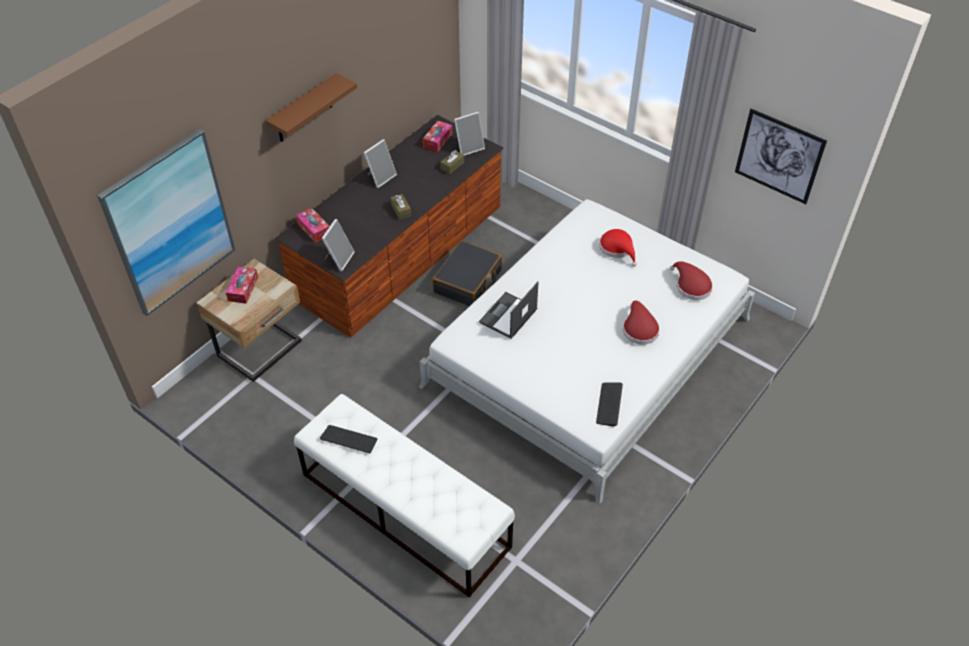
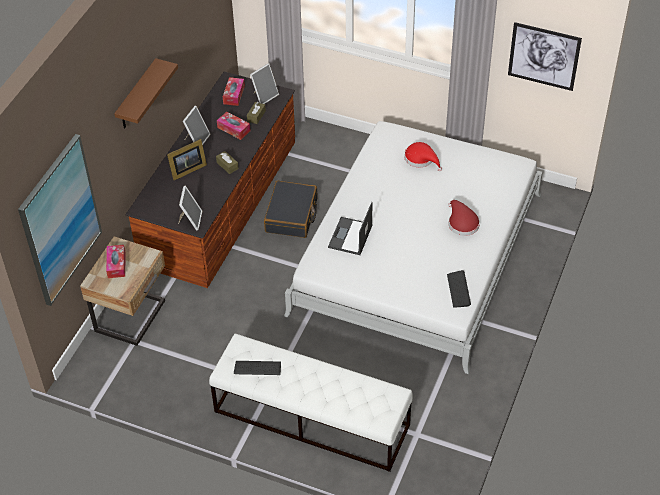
camera: 15 degrees left, 0 degrees up
(314, 229) = (157, 198): tissue box -> tissue box (234, 129)
(356, 206) = (186, 170): none -> picture frame
(691, 286) = (492, 178): red hat -> none

